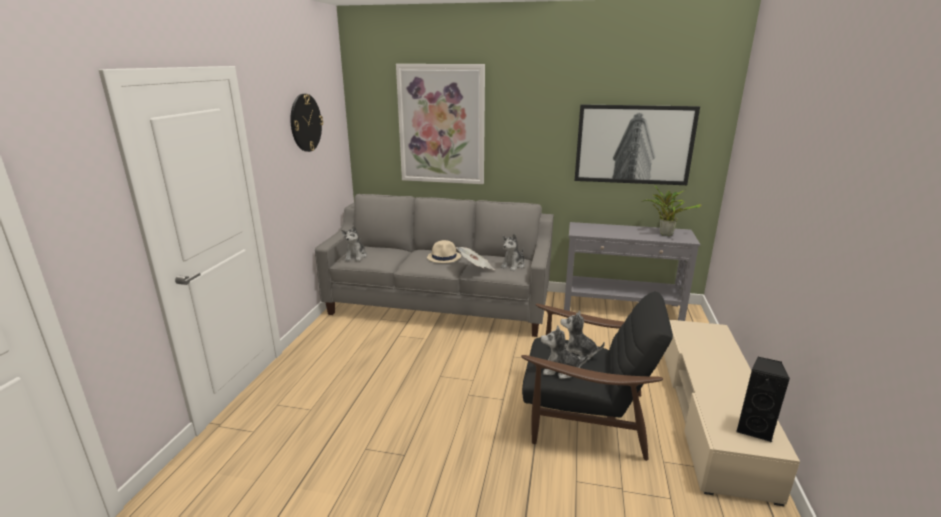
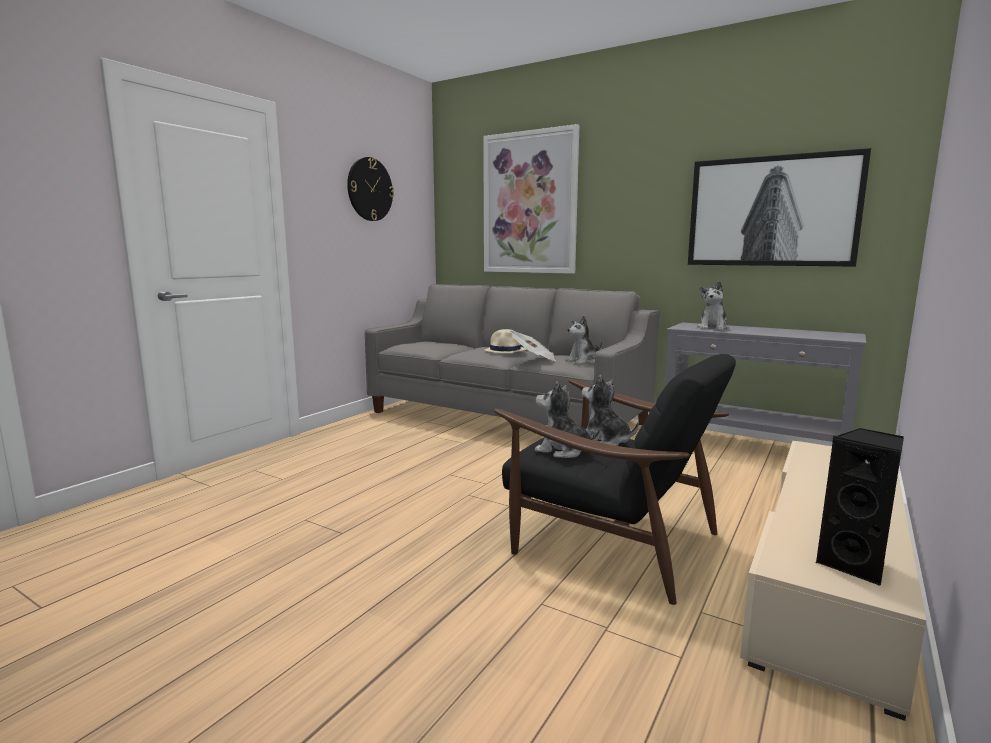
camera: 20 degrees right, 10 degrees down
(356, 256) = (409, 344): plush toy -> plush toy (713, 328)
(664, 234) = (815, 334): potted plant -> none

